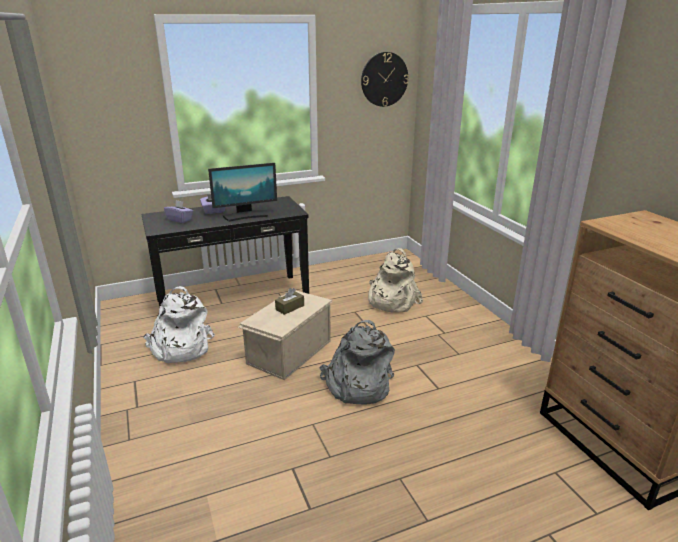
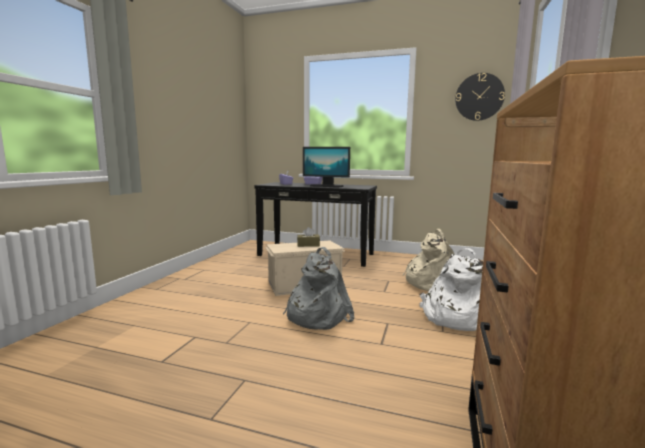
camera: 40 degrees right, 15 degrees down
(180, 348) = (249, 265): white backpack -> white backpack (453, 317)

